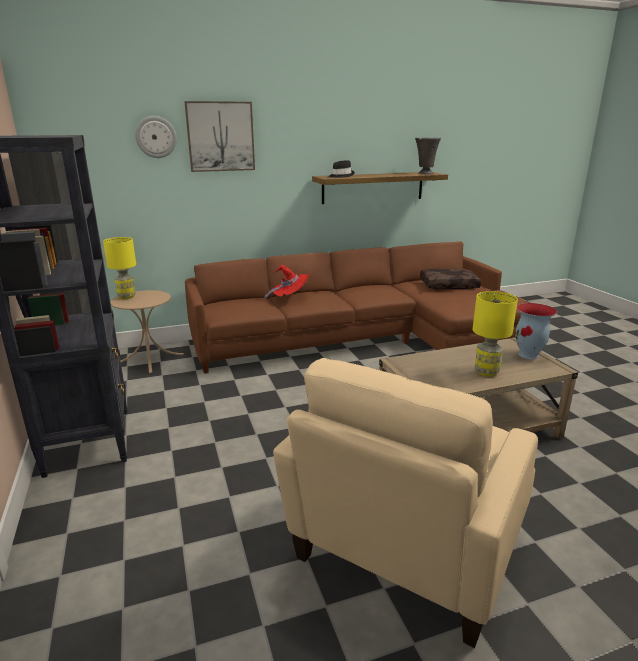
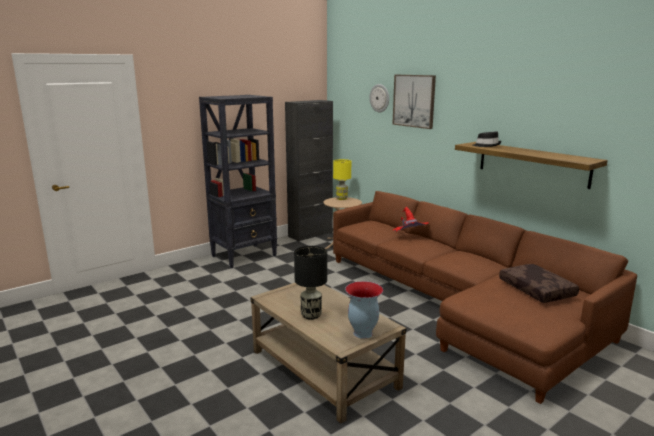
camera: 70 degrees right, 5 degrees down
(406, 549) = (177, 355): beige armchair -> none
(425, 174) = (570, 159): grey vase -> none
(486, 372) = (310, 315): yellow table lamp -> black table lamp

